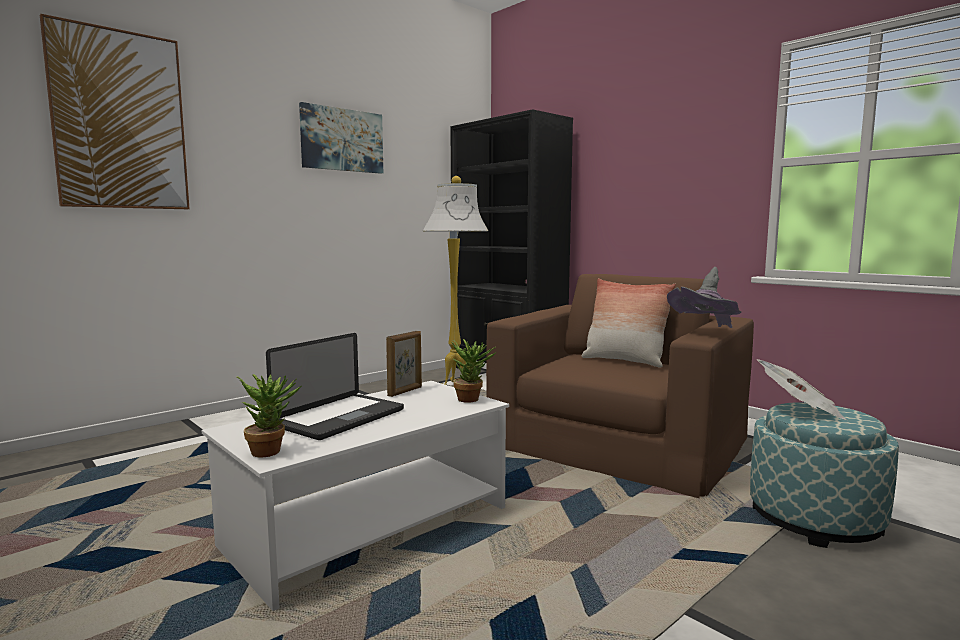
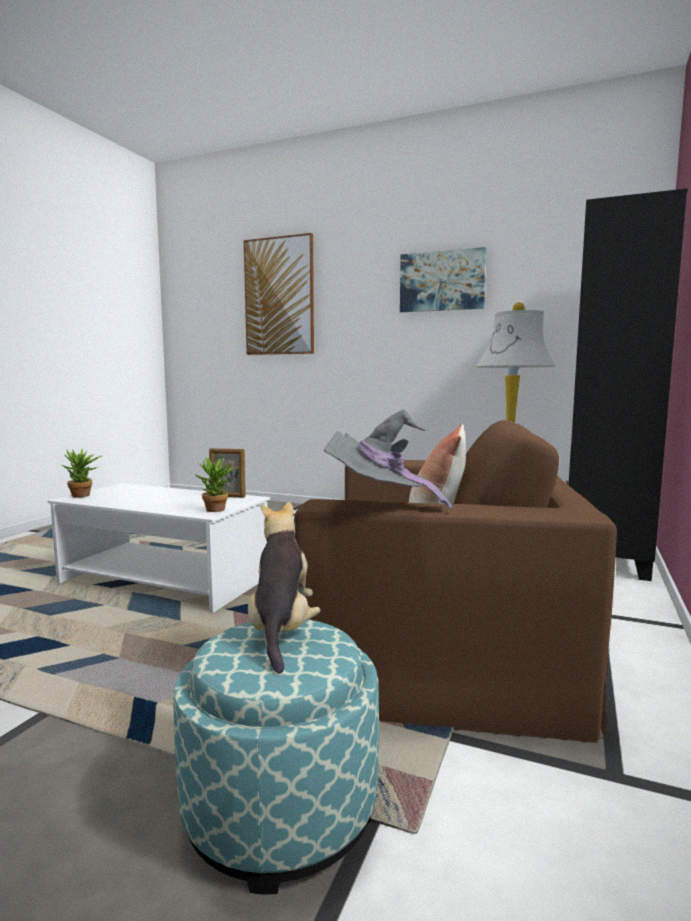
camera: 65 degrees right, 0 degrees up
(340, 418) = (151, 495): laptop -> none
(799, 410) = (281, 629): newspaper -> plush toy

